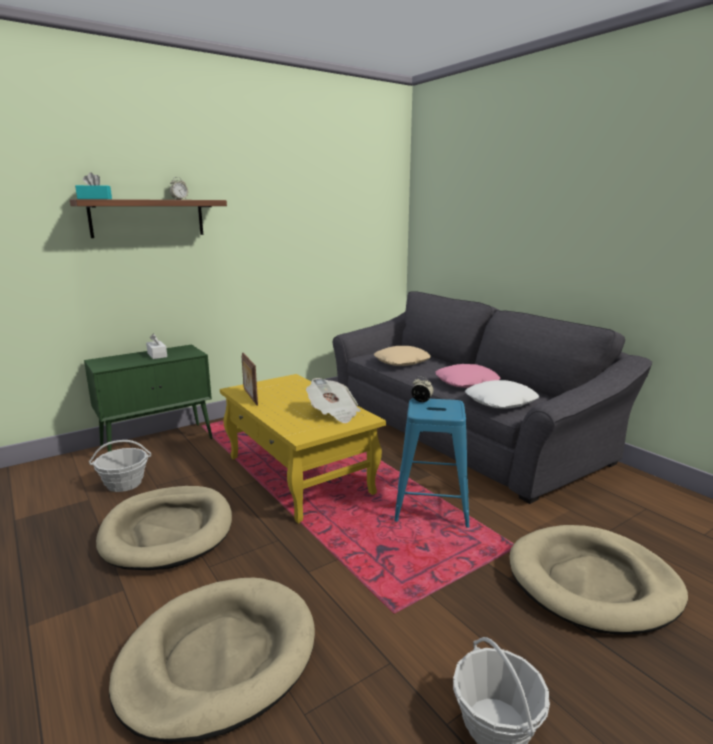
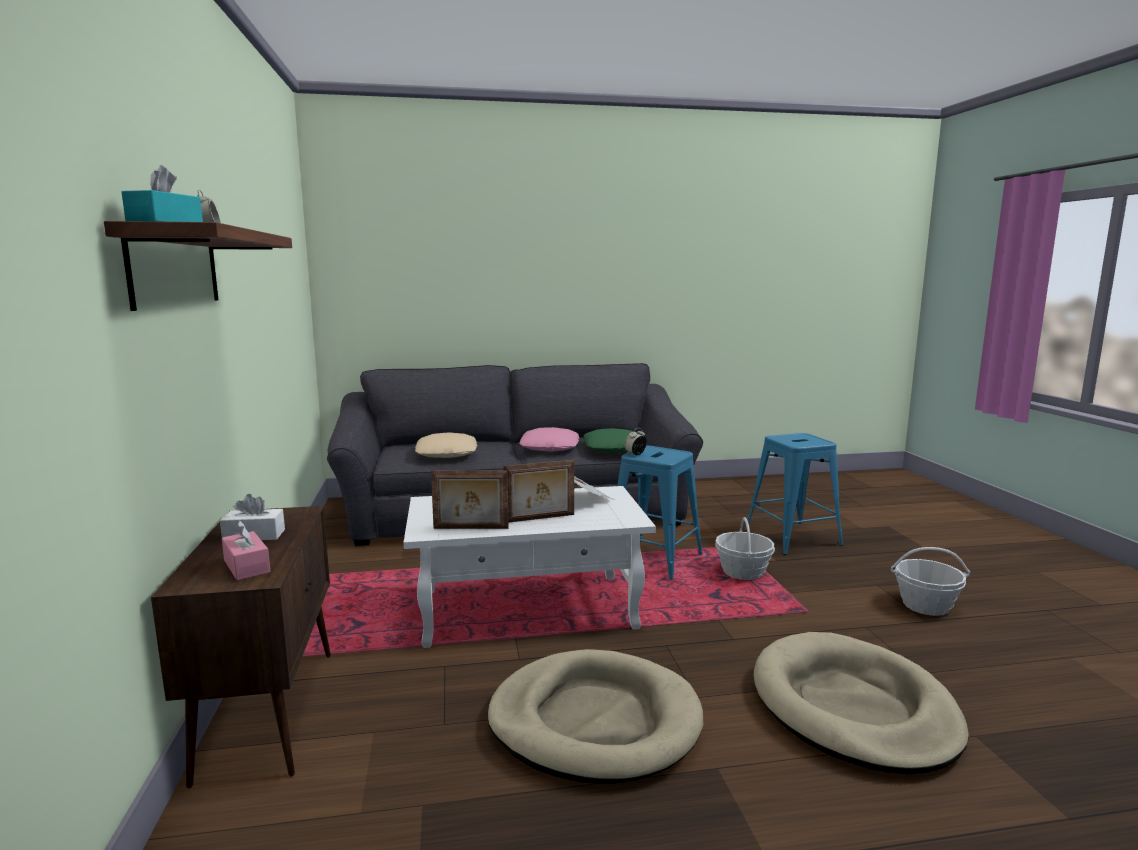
camera: 65 degrees left, 5 degrees down
(117, 363) = (246, 566): none -> pink tissue box
(124, 483) = (402, 758): basket -> basket (743, 573)
(158, 442) = (269, 711): green cabinet -> brown cabinet
(282, 410) = (540, 519): none -> picture frame
(299, 475) = (529, 609): yellow coffee table -> white coffee table
(501, 402) = (614, 448): white pillow -> green pillow
(592, 582) = (792, 538): beige dog bed -> blue stool

